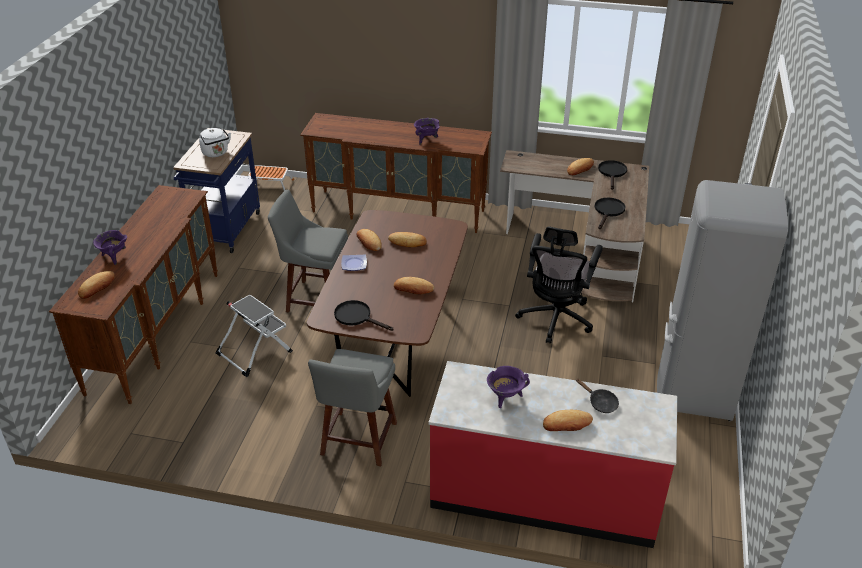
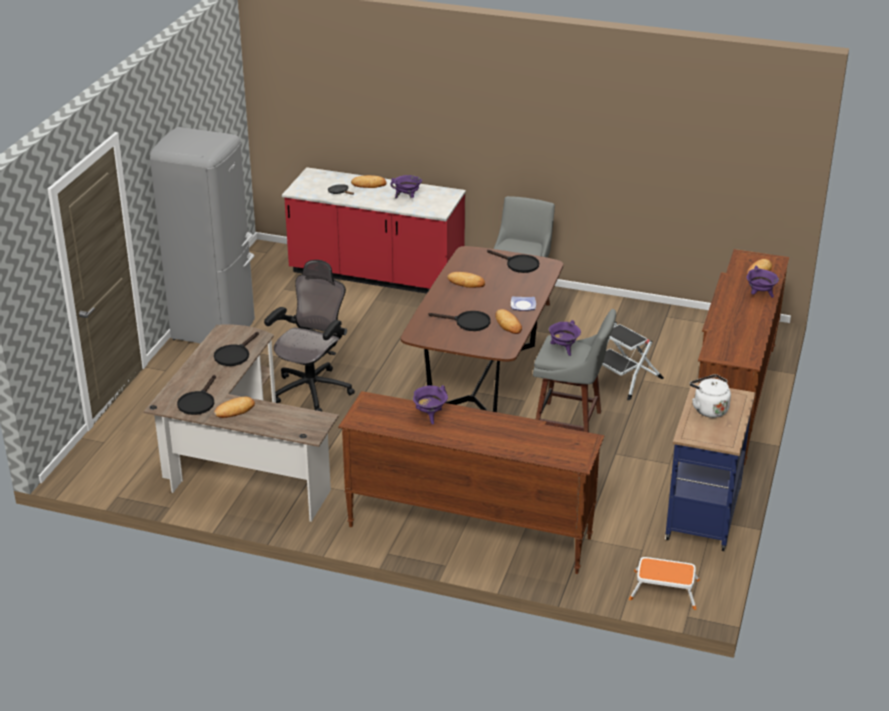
camera: 175 degrees left, 5 degrees down
(318, 240) = (563, 349): none -> purple cooking pot
(407, 242) = (467, 322): bread -> black frying pan

